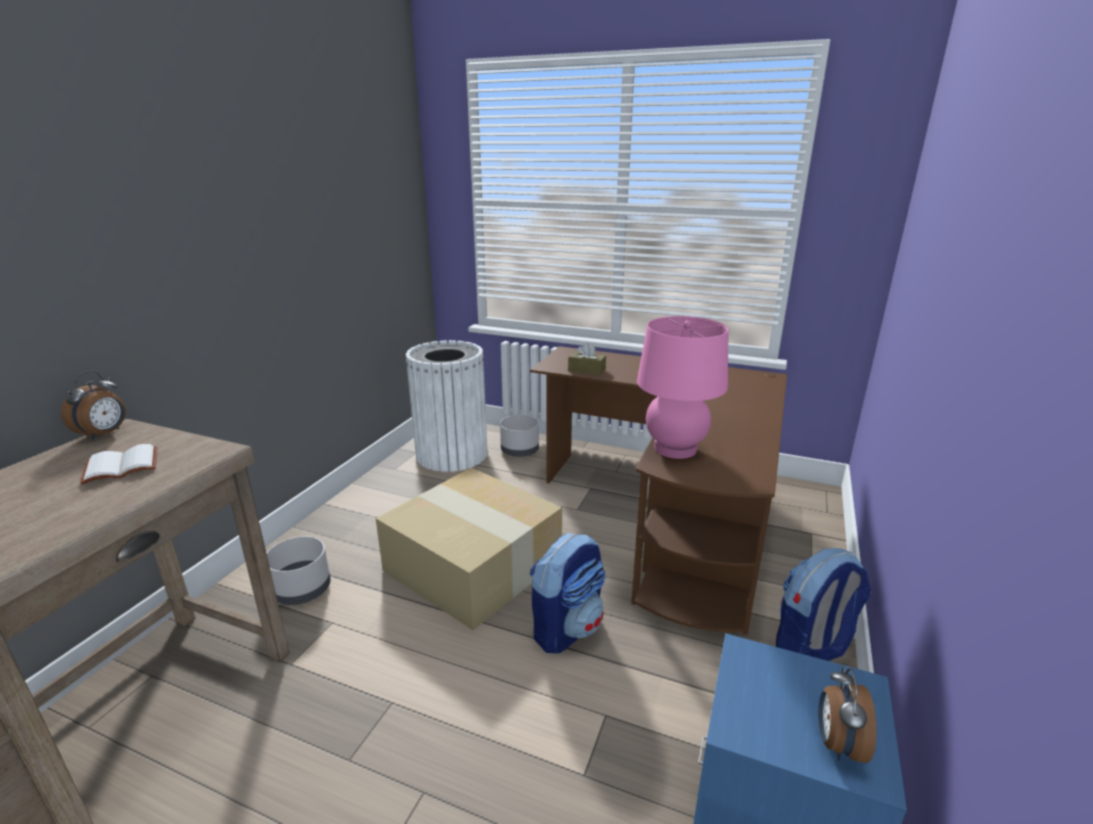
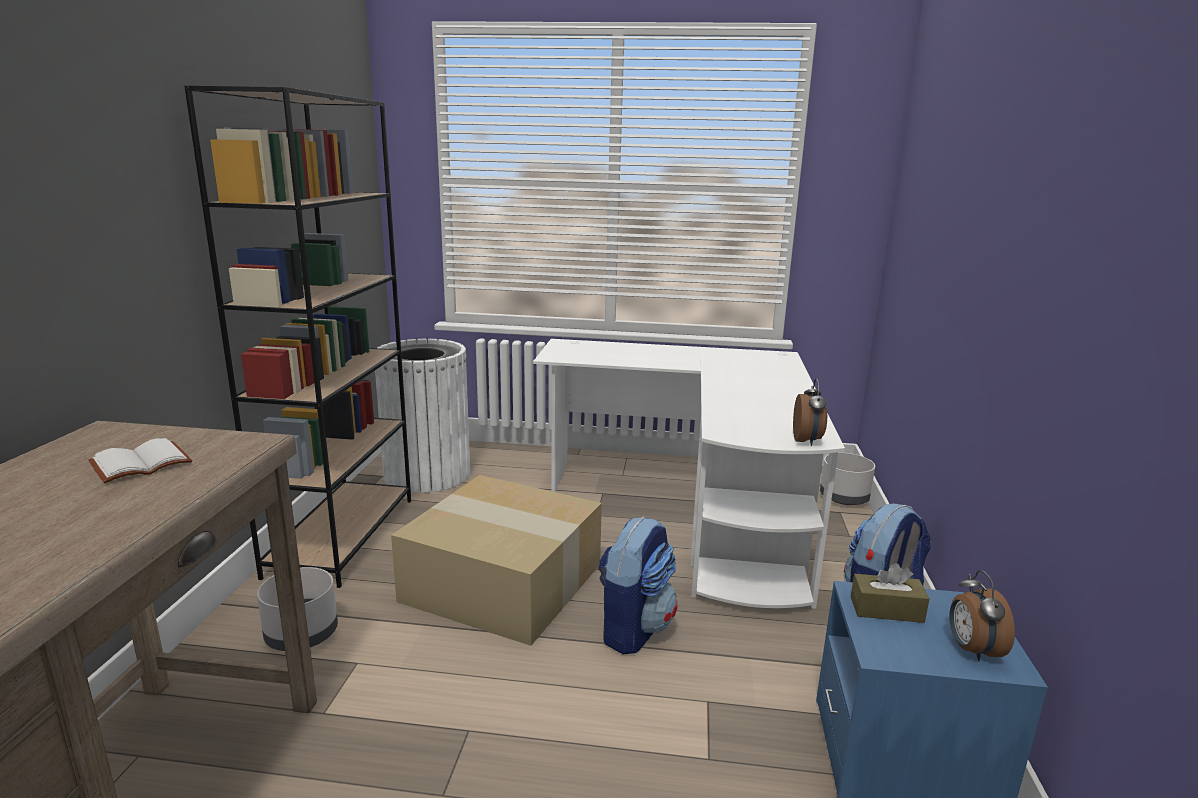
camera: 15 degrees left, 5 degrees down
(104, 434) = (83, 436): alarm clock -> alarm clock (807, 441)
(365, 504) = (342, 535): none -> beige bookcase
(520, 451) = (507, 464): grey planter -> grey planter (844, 498)
(586, 370) = (596, 358): brown tissue box -> brown tissue box (886, 609)
(668, 518) = (696, 513): brown desk -> white desk
(675, 448) = (730, 419): pink table lamp -> none

